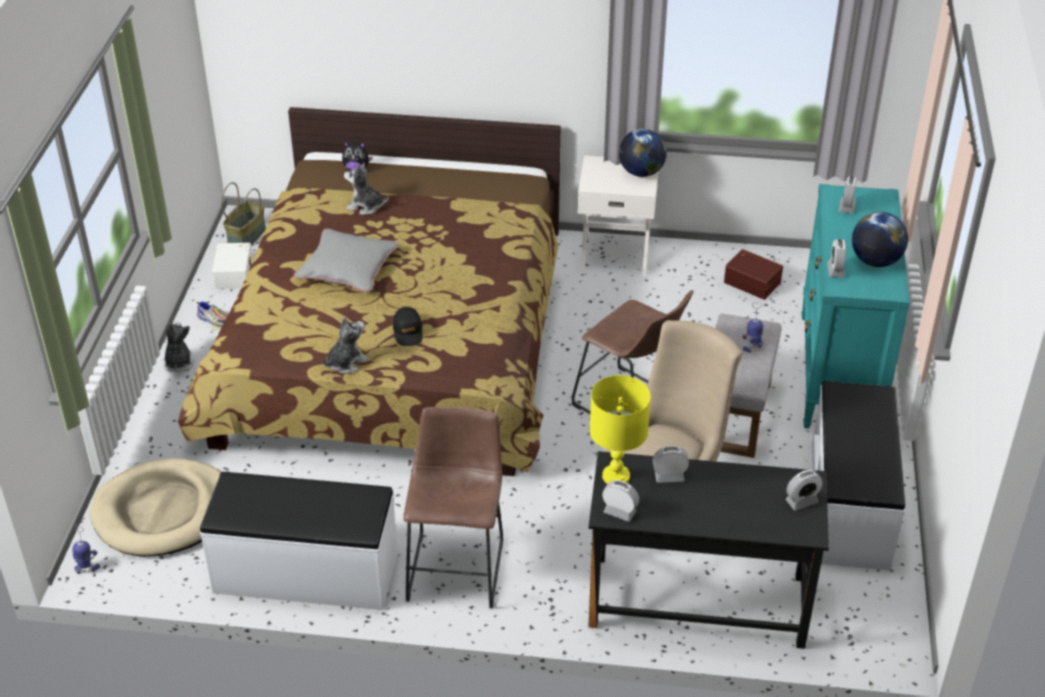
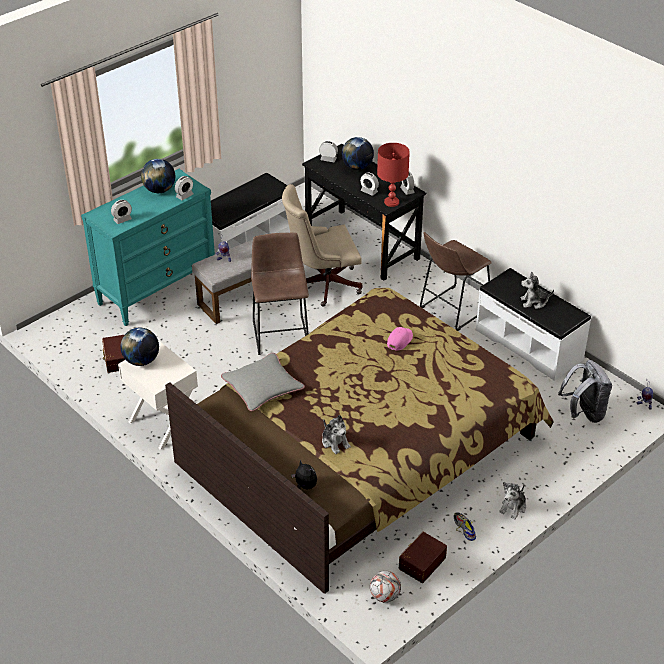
camera: 140 degrees left, 0 degrees up
(164, 512) = (584, 413): beige dog bed -> grey backpack
(235, 274) = (421, 562): white storage box -> brown storage box
(246, 236) = (385, 596): basket -> football
(345, 362) = (451, 341): plush toy -> plush toy (534, 302)
(347, 267) = (393, 401): grey pillow -> grey pillow (262, 387)
(408, 331) = (400, 340): black cap -> pink cap
(616, 476) = (391, 202): yellow table lamp -> red table lamp
(743, 512) = (357, 167): none -> globe

